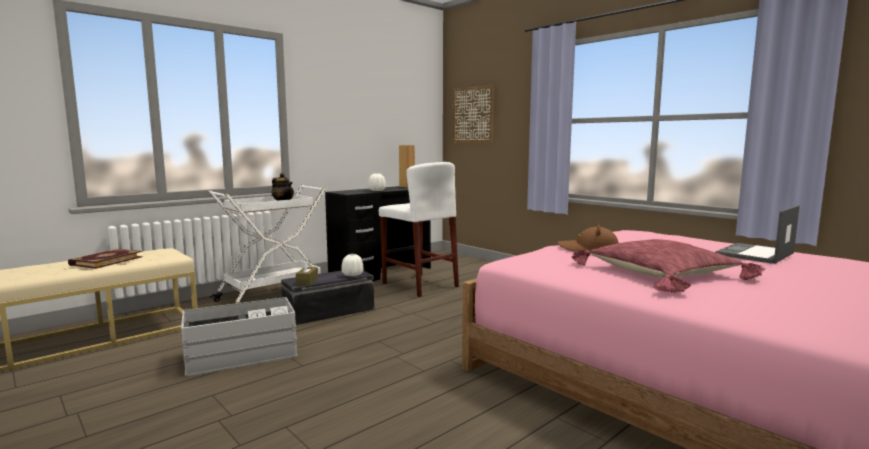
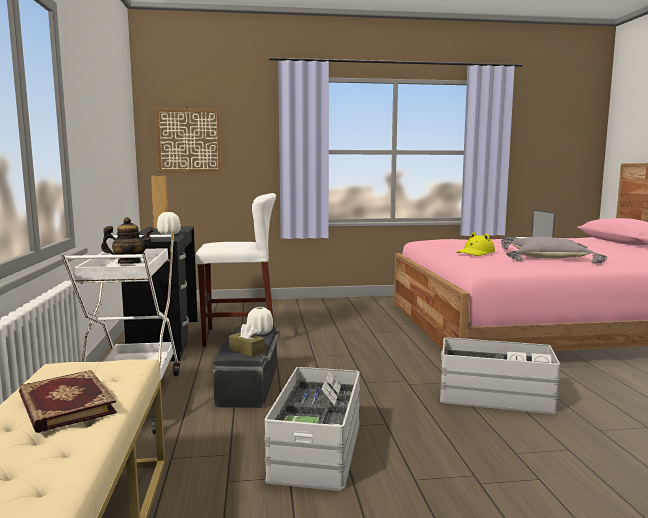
camera: 55 degrees left, 0 degrees up
(415, 396) = (495, 395): none -> grey storage box
(588, 249) = (475, 253): brown hat -> yellow hat
(661, 271) = (547, 256): red pillow -> grey pillow

